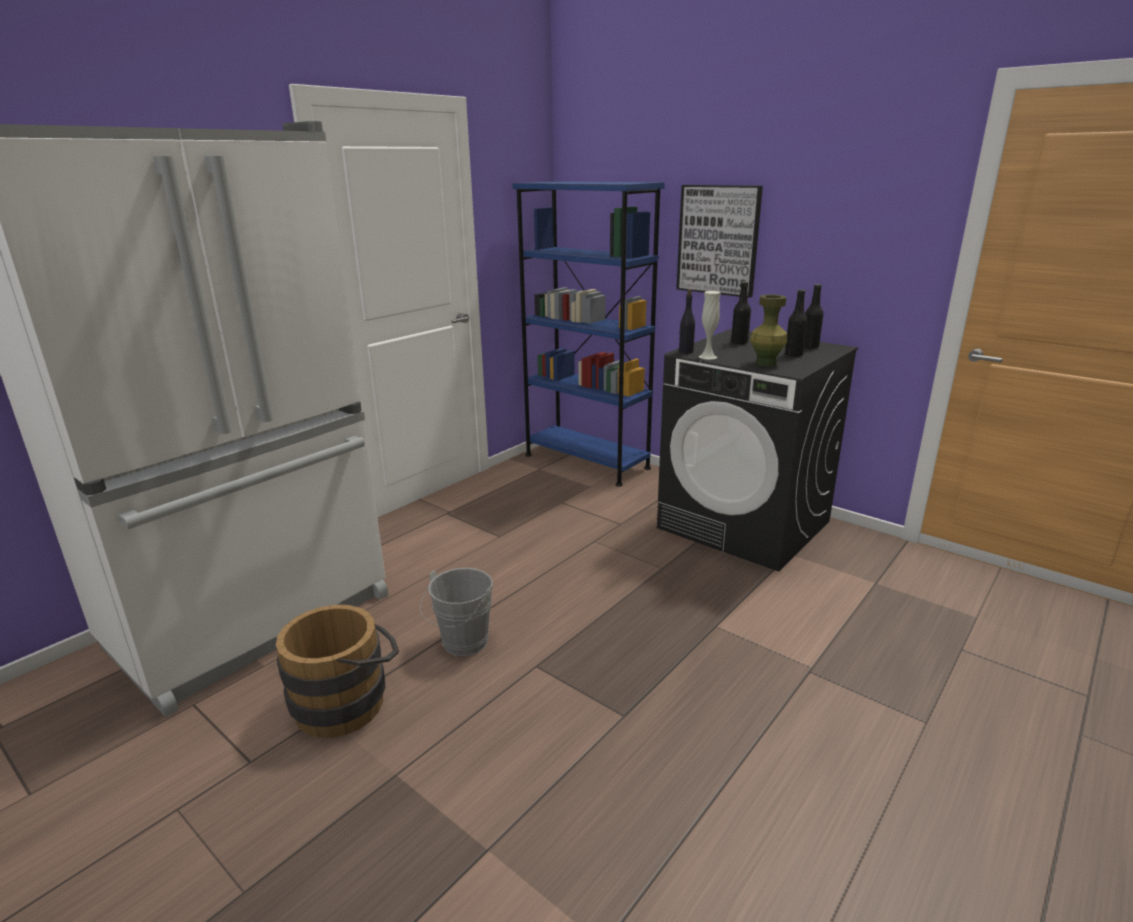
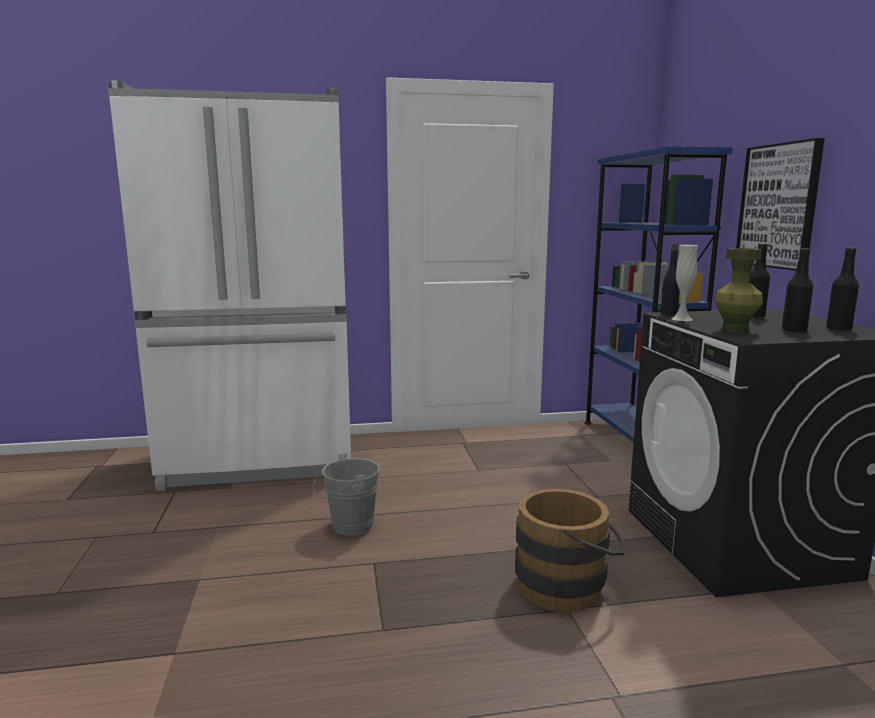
camera: 40 degrees right, 10 degrees down
(348, 700) = (239, 526): brown bucket -> brown bucket (568, 586)

